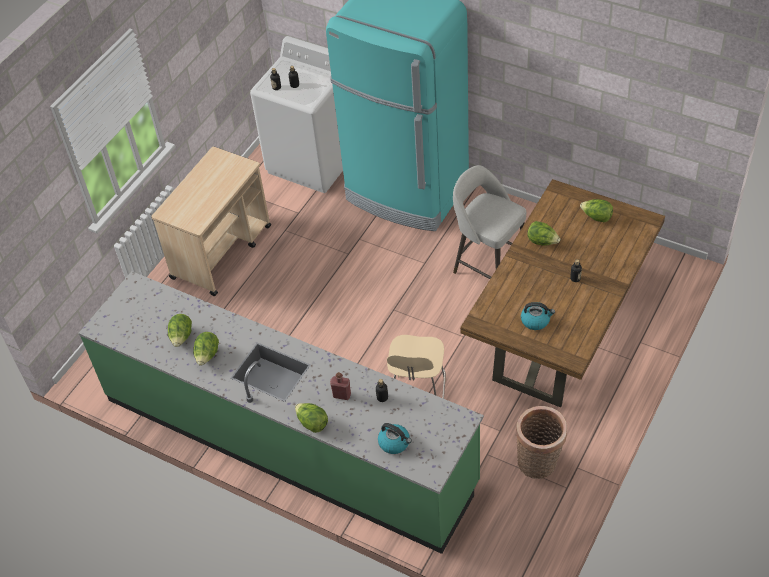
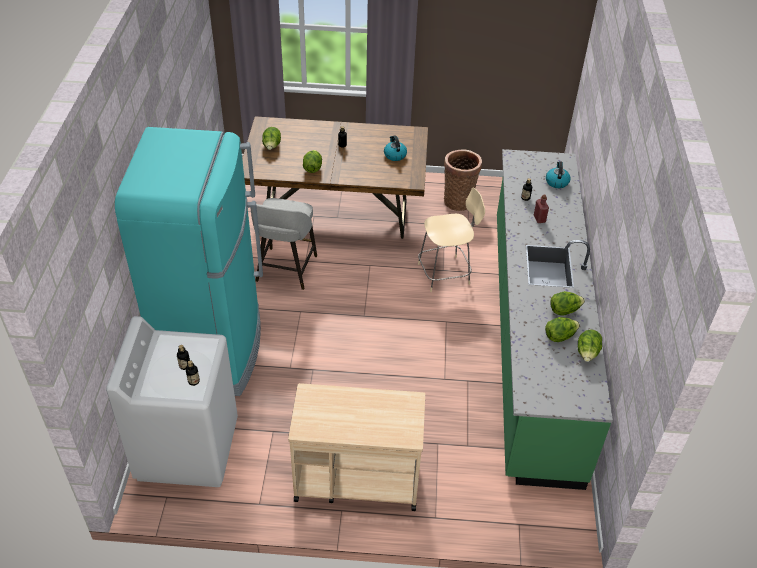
camera: 120 degrees left, 5 degrees down
(312, 423) = (575, 226): lettuce -> lettuce (587, 353)

